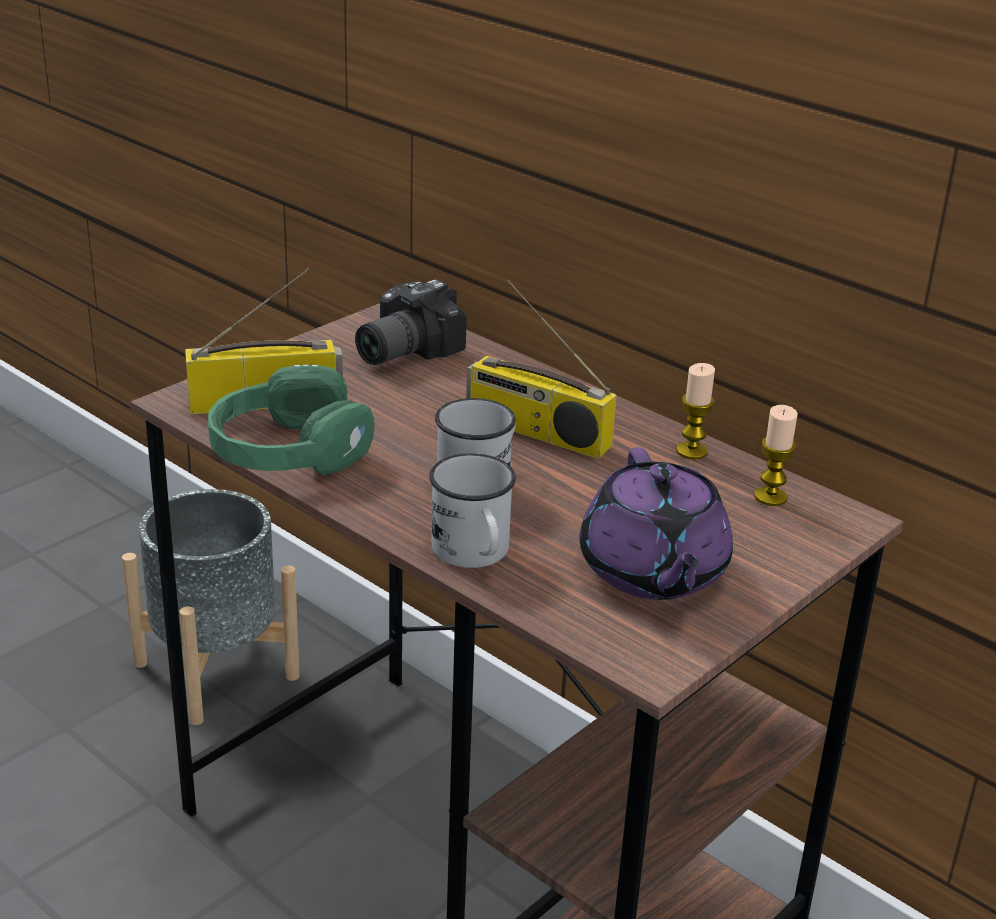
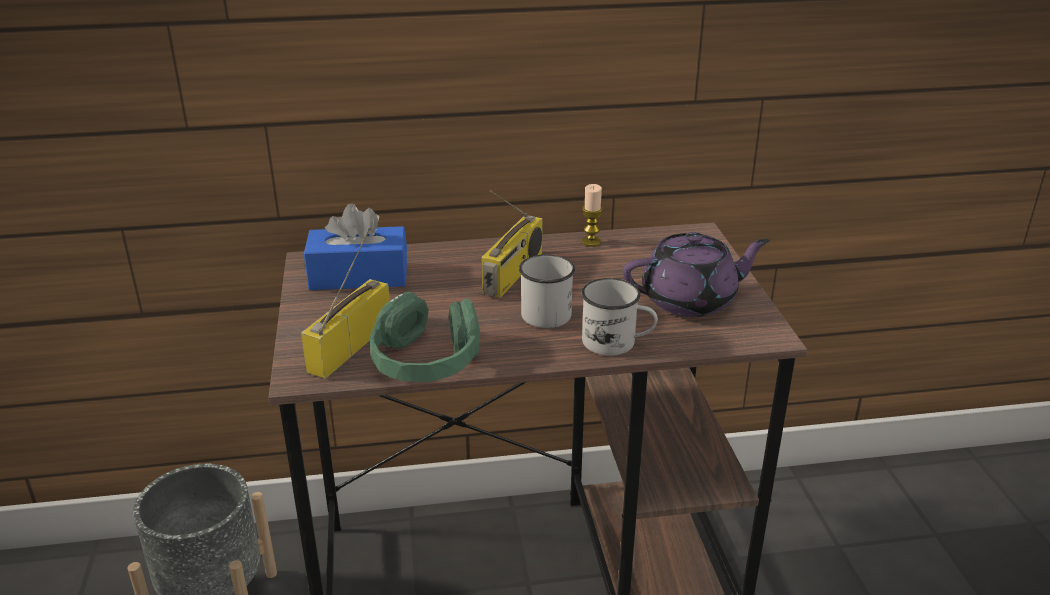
camera: 50 degrees left, 0 degrees up
(400, 350) = (359, 276): camera -> blue tissue box
(535, 432) = (513, 274): radio -> radio turned 45 degrees counterclockwise
(652, 572) = (690, 300): purple teapot -> purple teapot turned 45 degrees counterclockwise
(770, 497) = (658, 242): candle -> none

